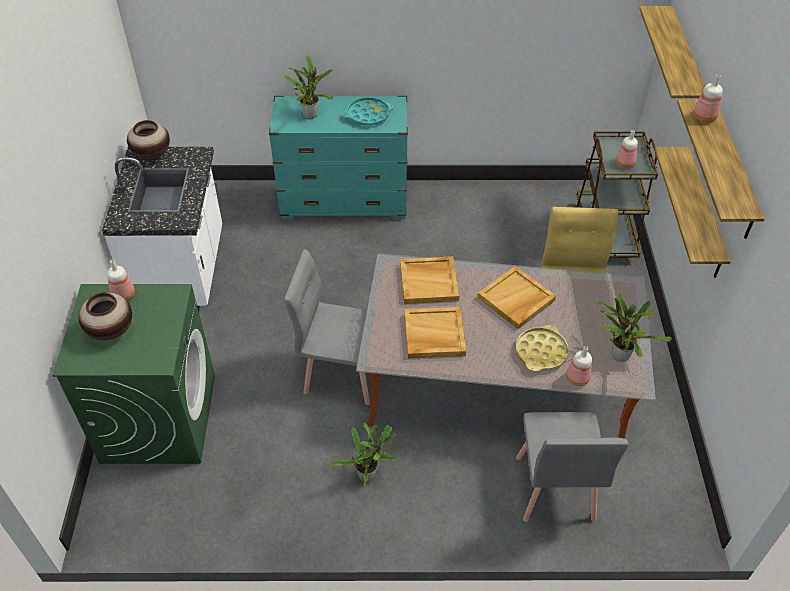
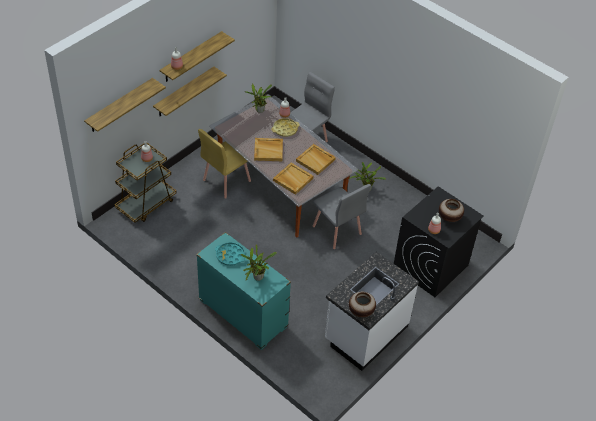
camera: 140 degrees left, 0 degrees up
(159, 417) = (430, 267): green washing machine -> black washing machine

